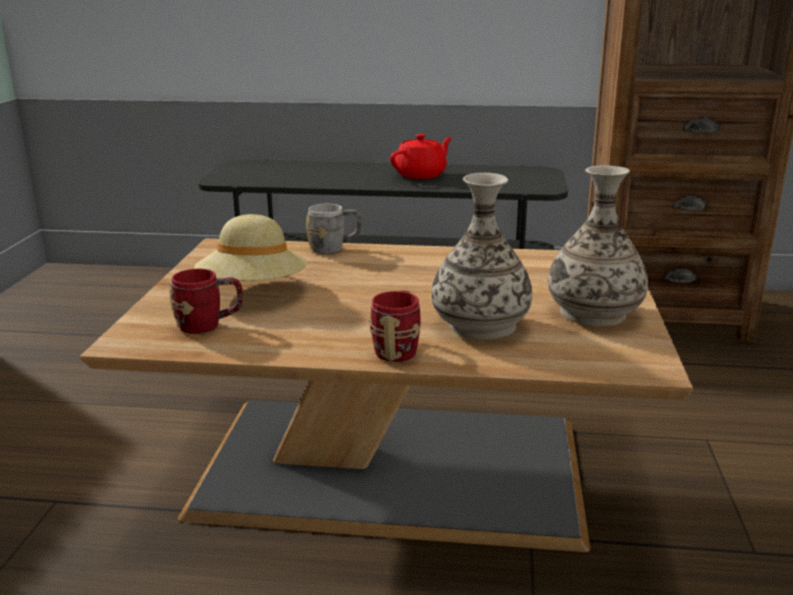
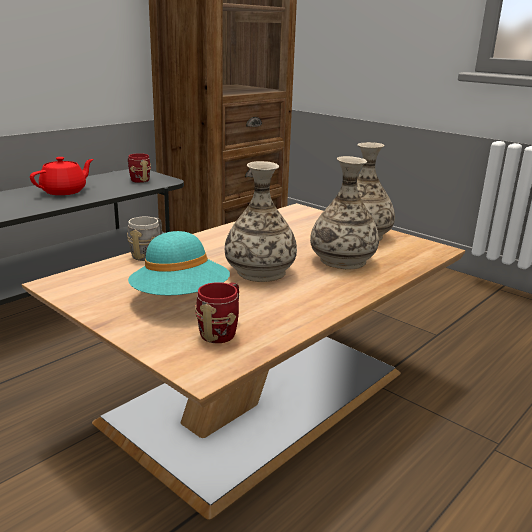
camera: 55 degrees left, 0 degrees up
(253, 291) = (180, 299): beige hat -> turquoise hat
(371, 299) = (260, 272): none -> vase
(398, 348) = (347, 288): red mug -> red mug (137, 179)
(421, 175) = (65, 191): red teapot -> red teapot turned 45 degrees clockwise

